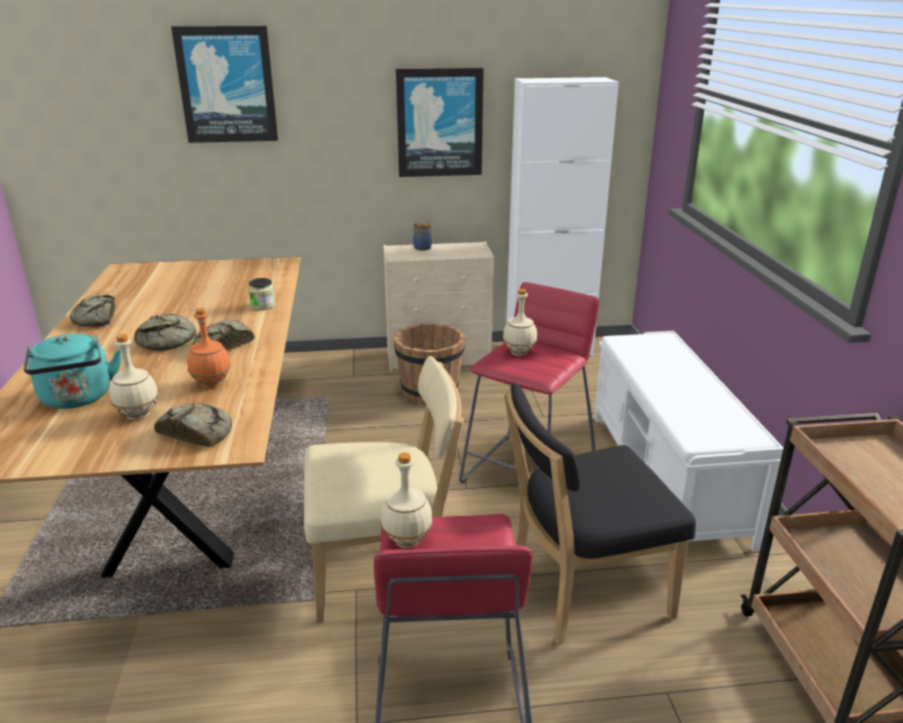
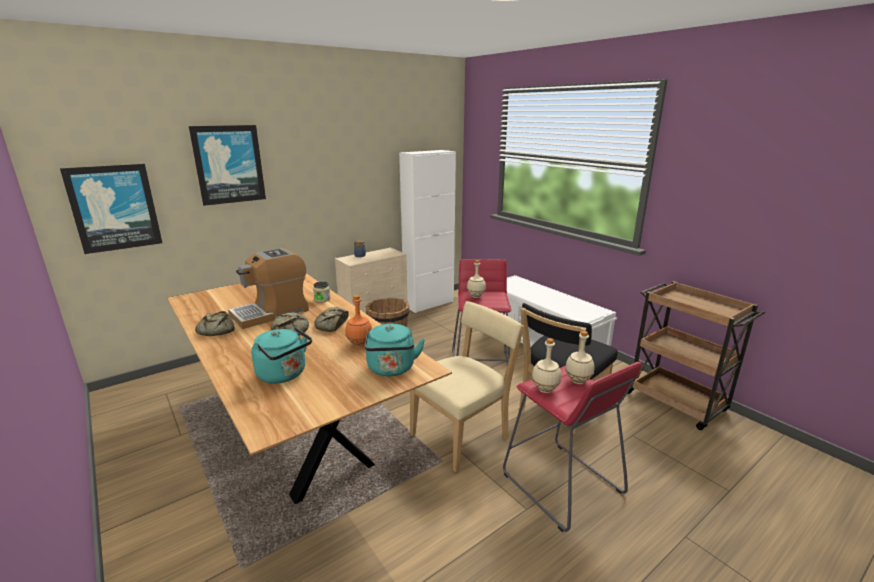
camera: 30 degrees left, 5 degrees down
(139, 415) = (341, 371): beige bottle -> beige bottle (578, 381)
(181, 310) = (271, 313): none -> coffee machine
(196, 432) = (391, 369): bread -> turquoise kettle
(439, 123) = (360, 180): picture -> picture (114, 208)

